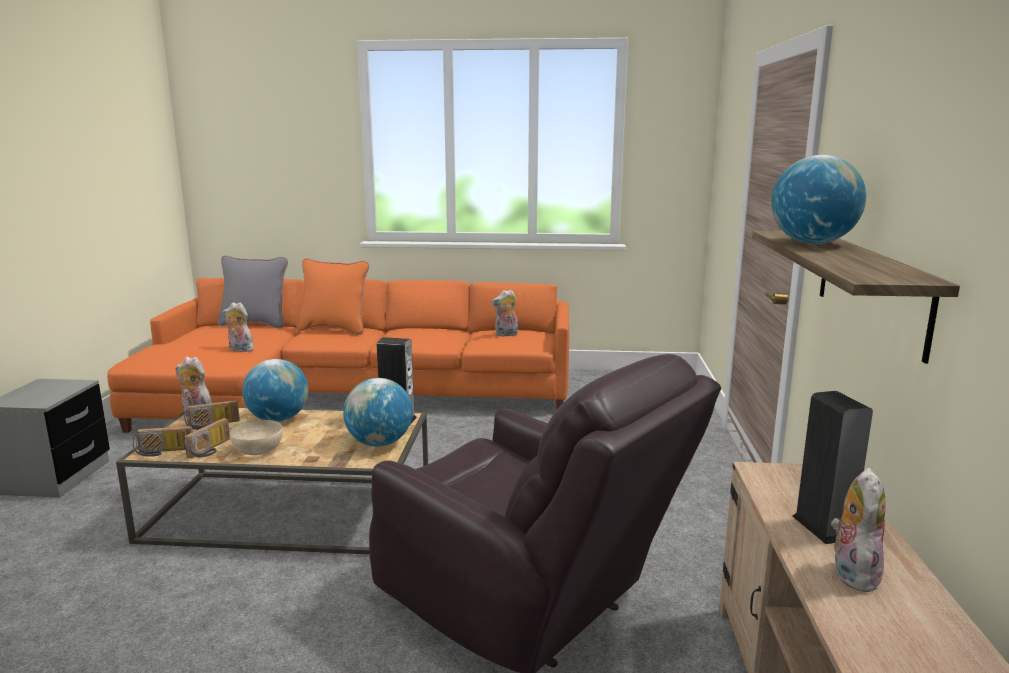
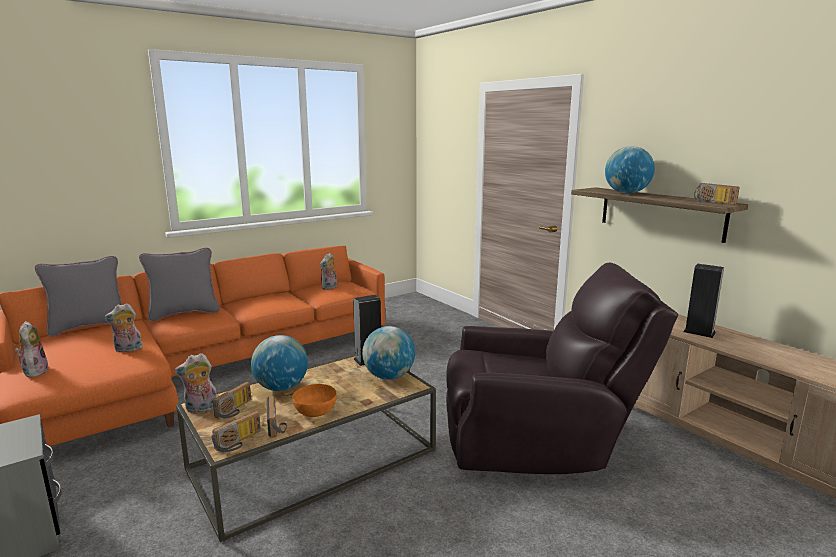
camera: 40 degrees left, 0 degrees up
(258, 450) = (316, 411): beige bowl -> orange bowl
(334, 329) = (184, 313): orange pillow -> grey pillow
(851, 573) = (739, 345): plush toy -> plush toy (34, 371)
(892, 273) = (712, 202): none -> radio

